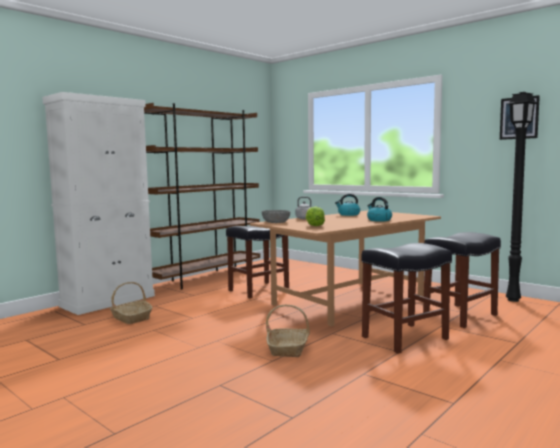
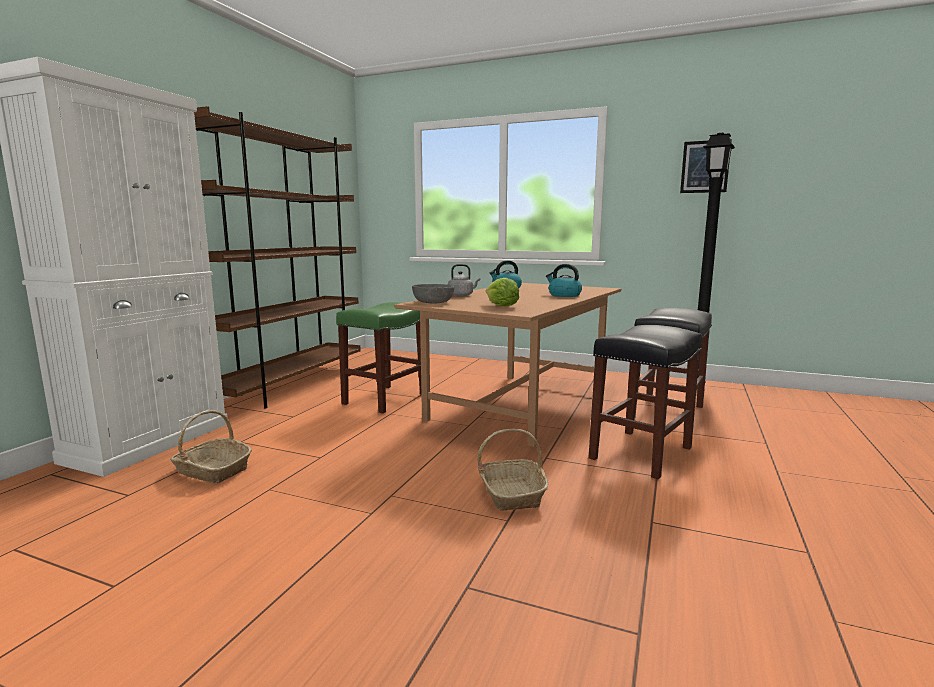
camera: 20 degrees left, 5 degrees up
(259, 290) = (385, 398): black stool -> green stool

